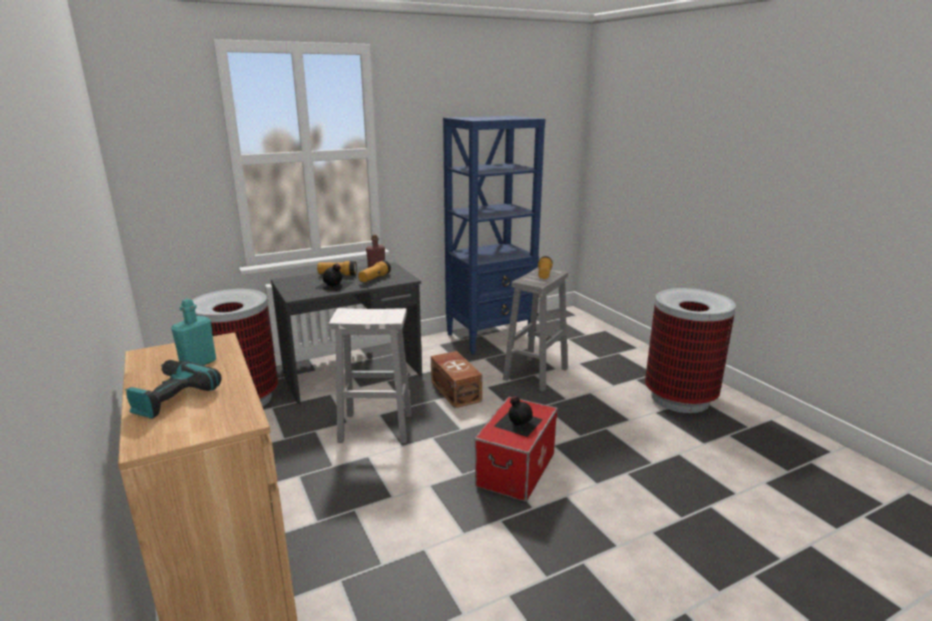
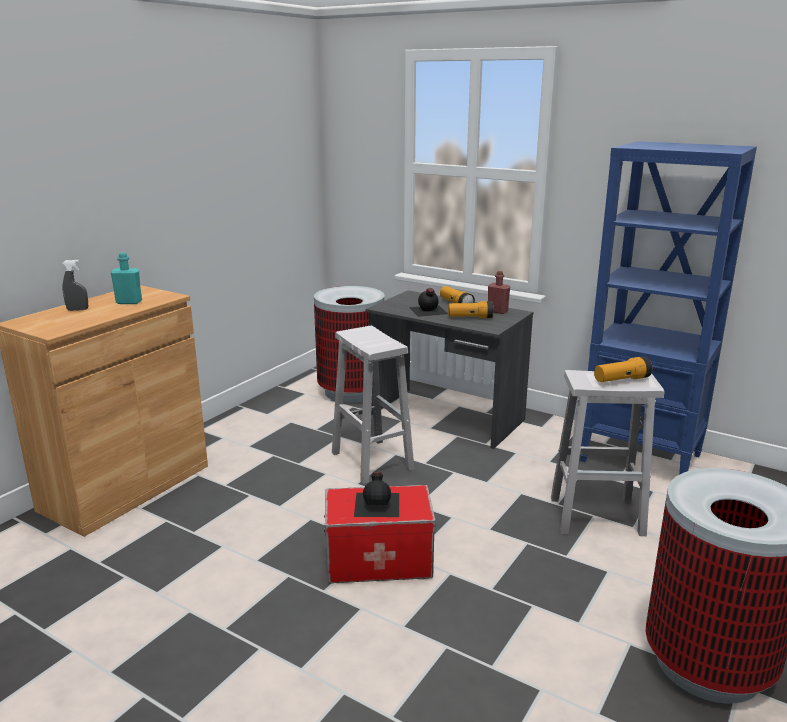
camera: 60 degrees right, 0 degrees up
(169, 396) = (77, 310): power drill -> grey spray bottle
(456, 390) = (488, 477): brown storage box -> none

